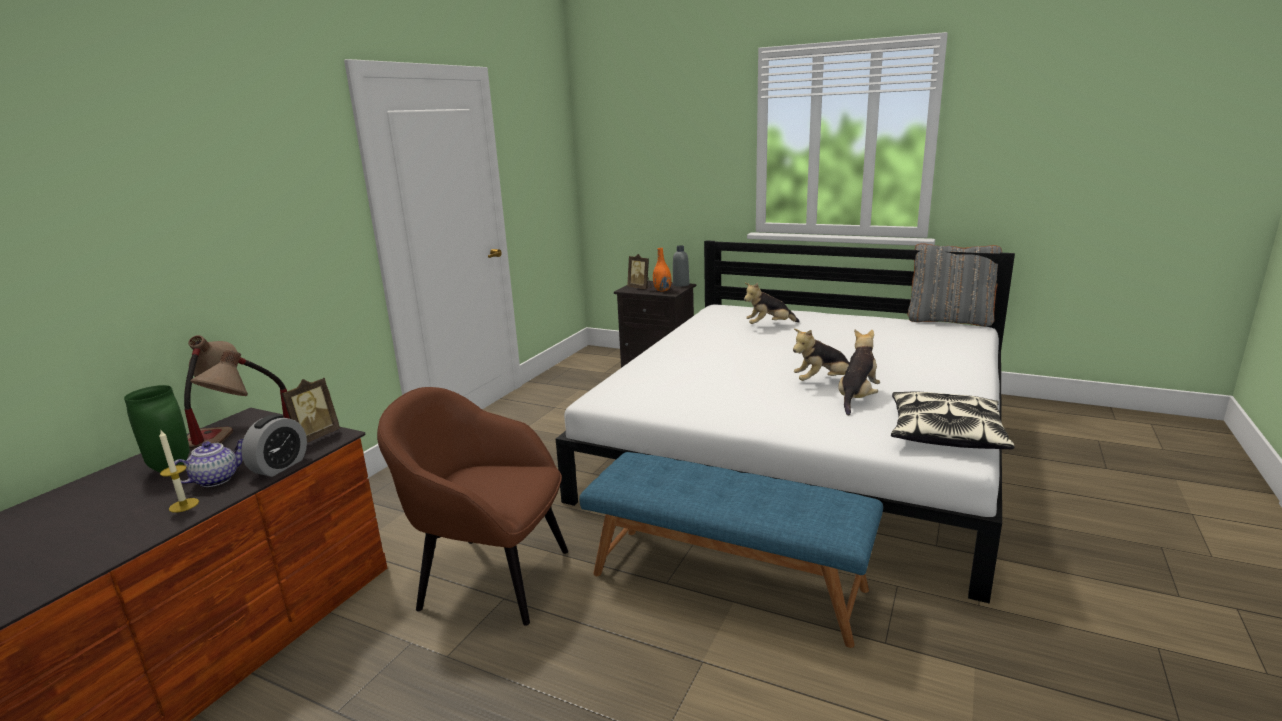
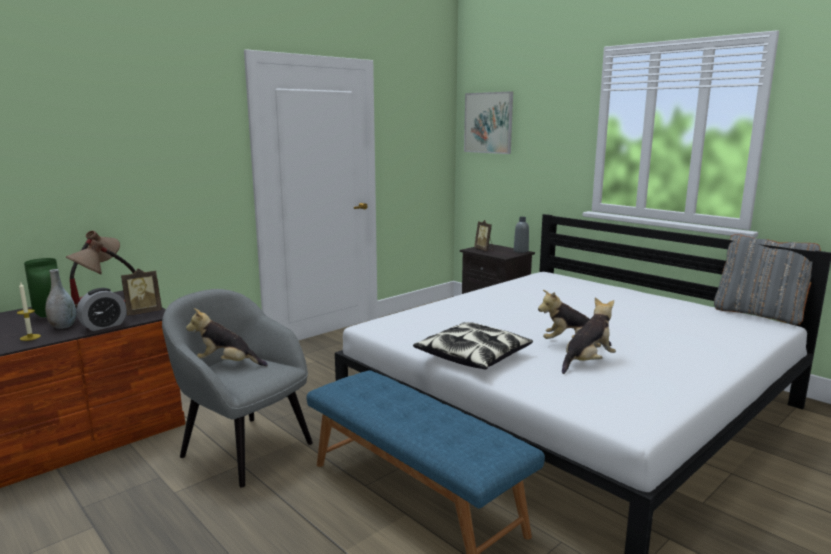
camera: 20 degrees right, 5 degrees down
(217, 479) = (63, 326): teapot -> grey vase
(491, 578) = (245, 448): brown armchair -> grey armchair
(618, 138) = (488, 123): none -> picture
(662, 290) = (500, 253): orange vase -> none
(769, 326) = (573, 294): plush toy -> plush toy (227, 364)
(945, 433) = (639, 405): pillow -> pillow (473, 356)

